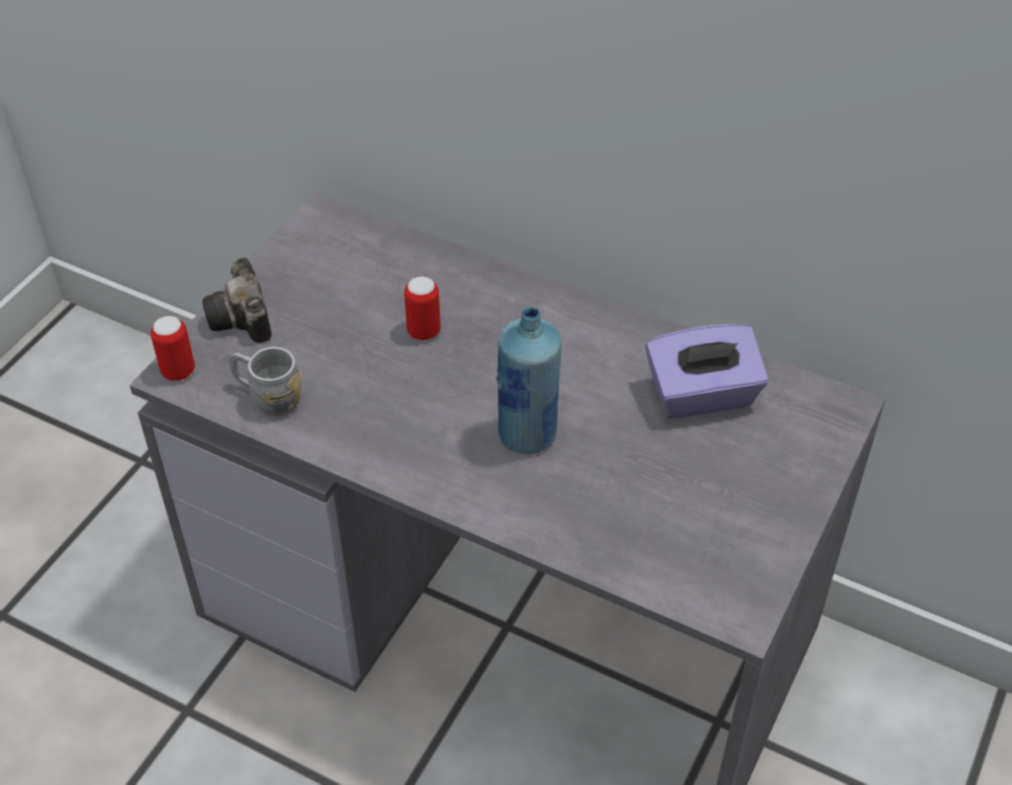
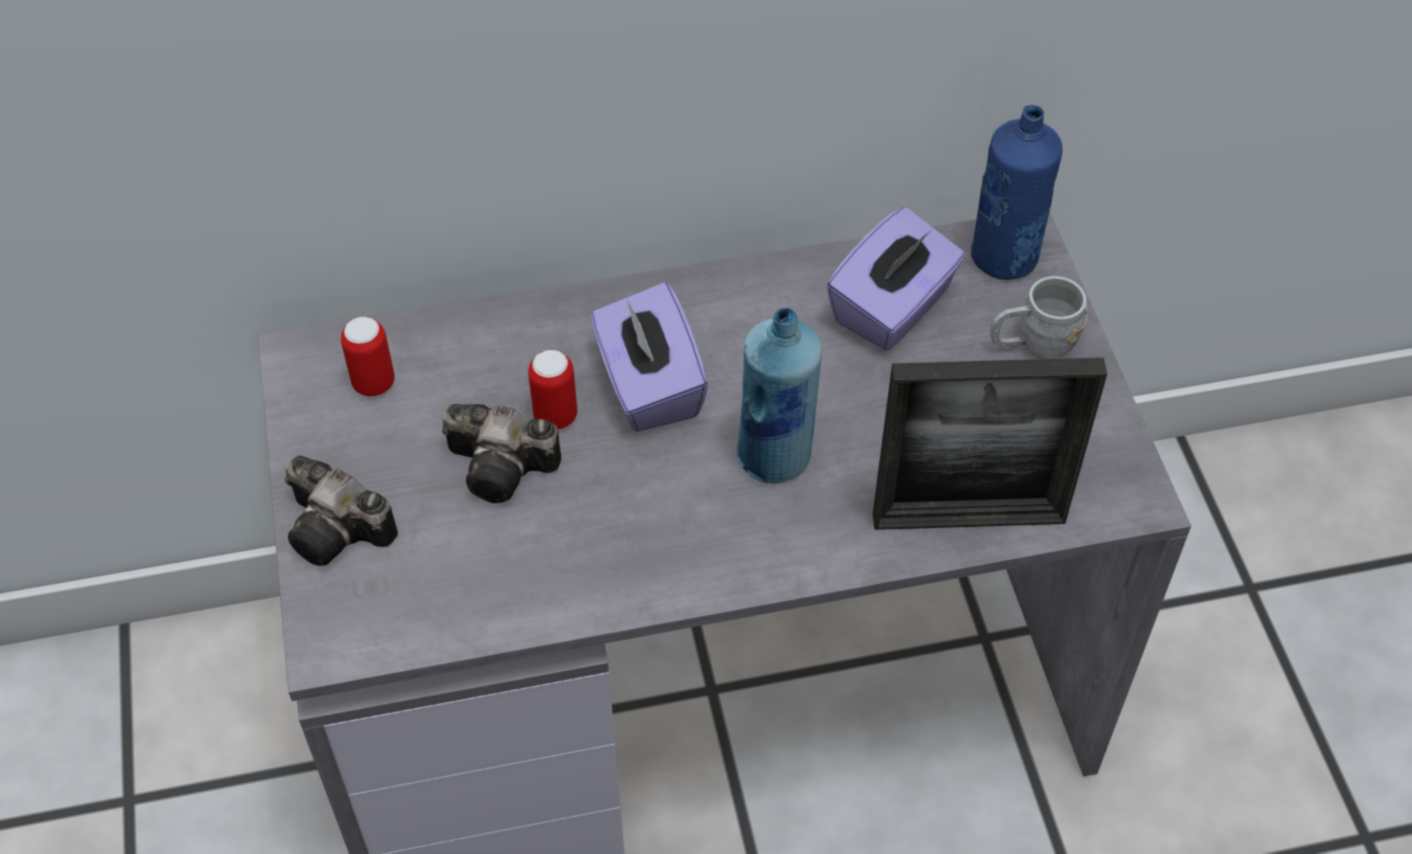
camera: 40 degrees left, 5 degrees up
(178, 371) = (330, 638): can -> can (374, 383)
(268, 397) = (466, 598): grey mug -> grey mug (1033, 345)
(365, 342) = (505, 468): none -> camera
(496, 348) = (649, 386): none -> purple tissue box
(610, 550) = (968, 518): none -> picture frame
(815, 411) = (1004, 259): none -> blue bottle

